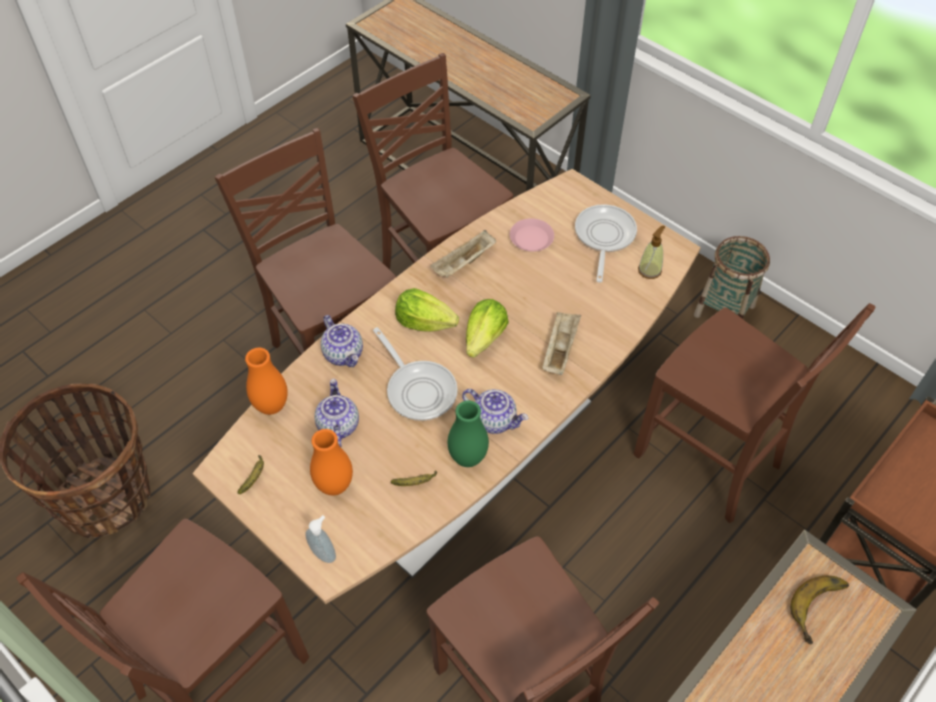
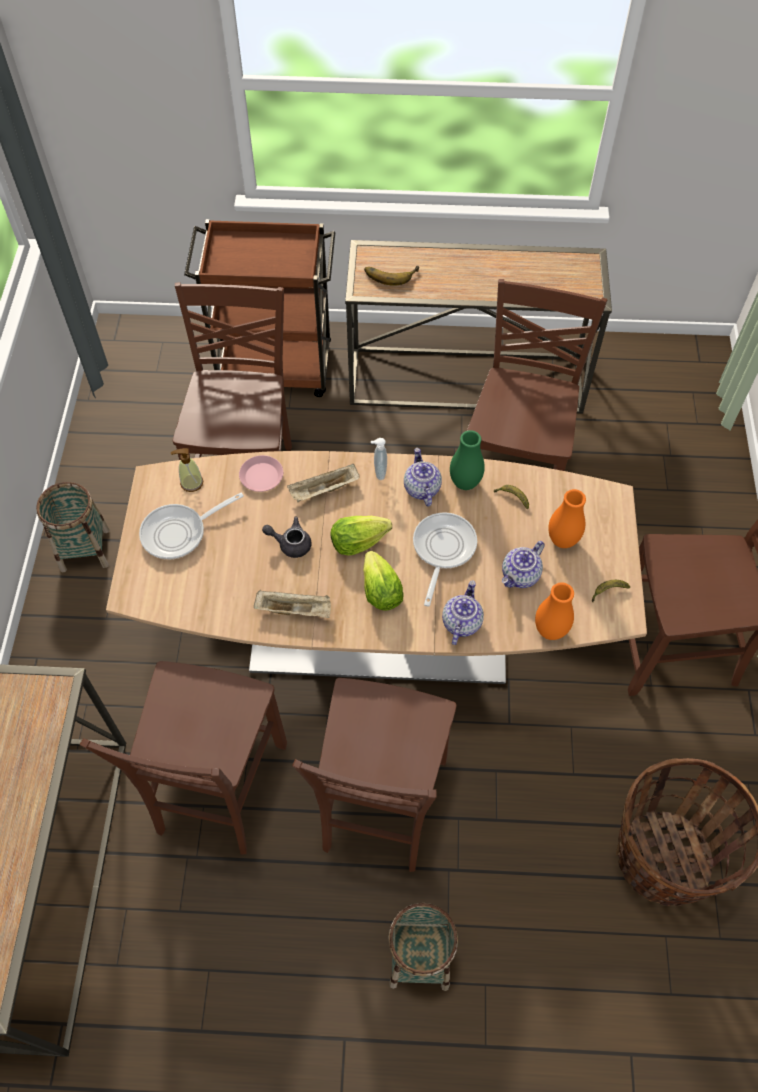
camera: 130 degrees left, 5 degrees up
(224, 312) = (419, 958): none -> basket
(324, 553) = (608, 509): soap dispenser -> soap dispenser (379, 472)
(527, 296) = (290, 543): none -> grey teapot
(531, 238) = (223, 582): pink plate -> pink plate (261, 476)

